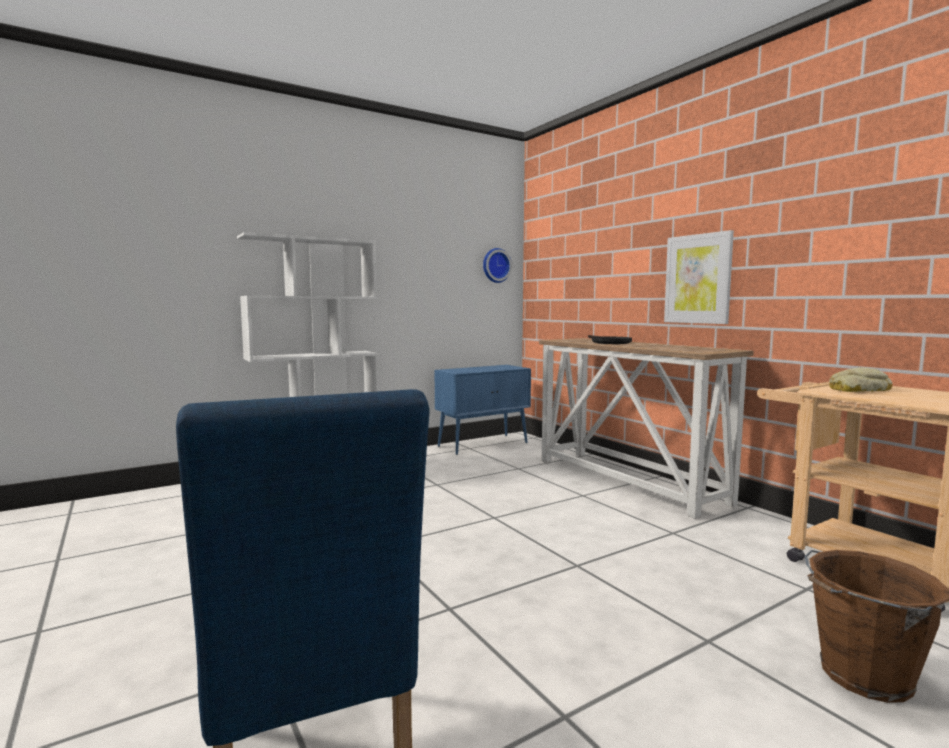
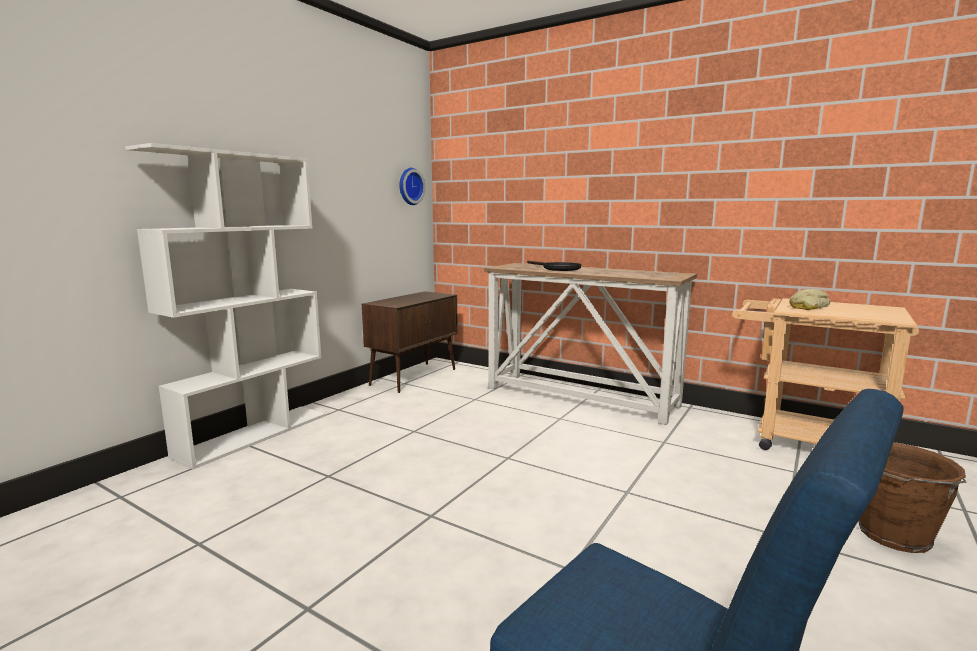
camera: 25 degrees left, 5 degrees up
(483, 444) = (414, 377): blue cabinet -> brown cabinet
(698, 279) = (639, 208): picture -> none

